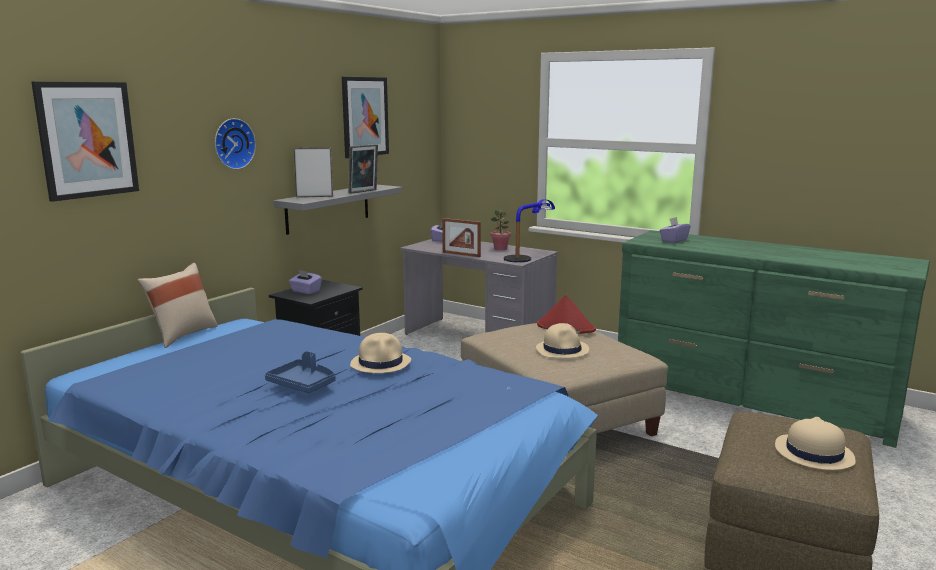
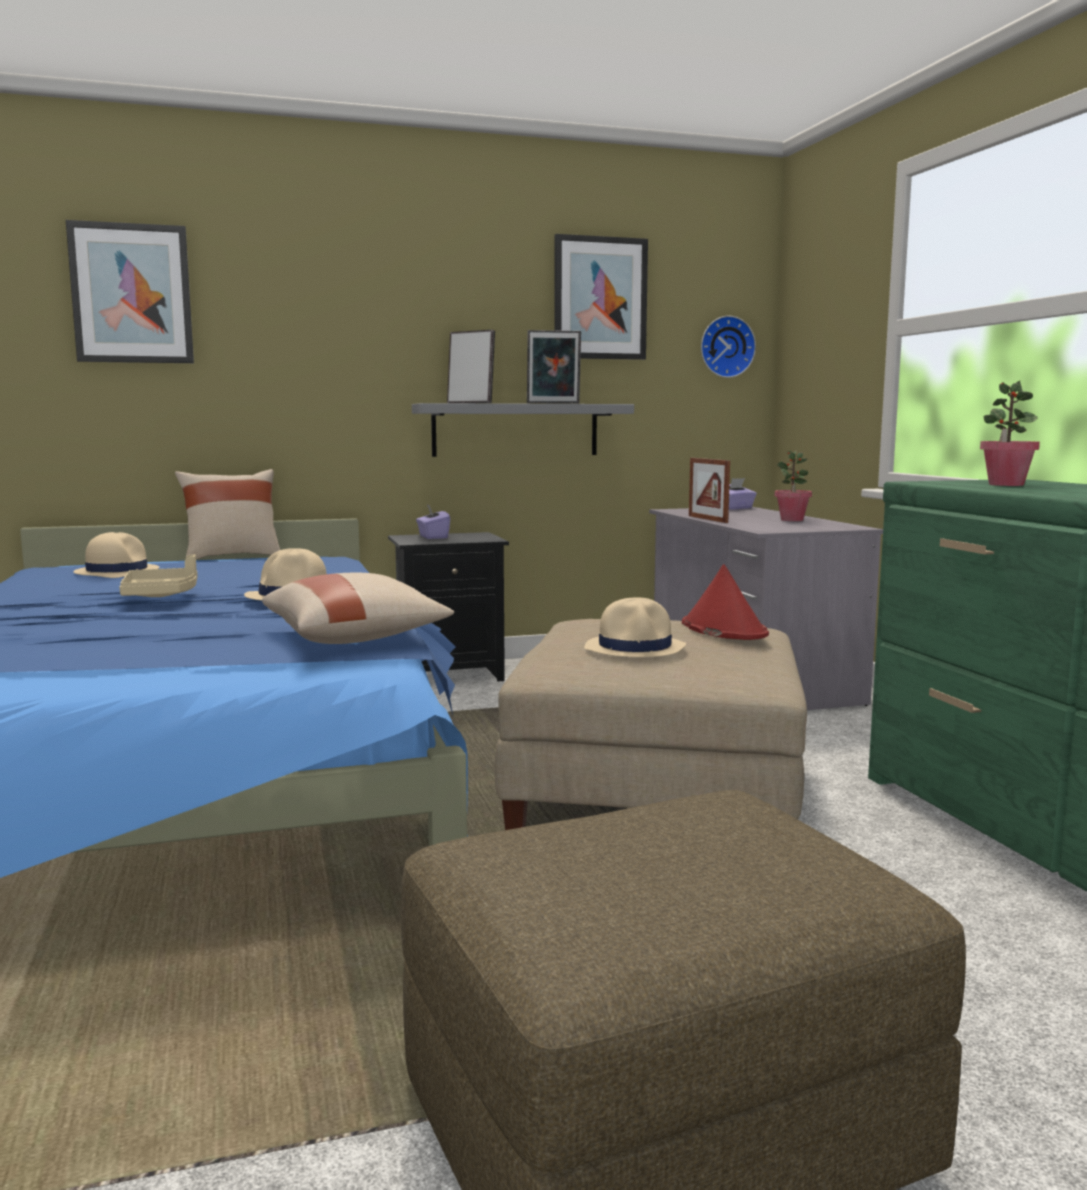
camera: 40 degrees right, 5 degrees down
(232, 143) = (346, 317): wall clock -> wall clock (726, 347)
(303, 384) = (161, 595): blue tray -> beige tray
(500, 384) = (356, 638): none -> beige pillow
(526, 256) = (803, 528): table lamp -> none
(673, 240) = (1005, 484): purple tissue box -> potted plant
(813, 453) = (668, 881): beige hat -> beige hat (117, 572)

